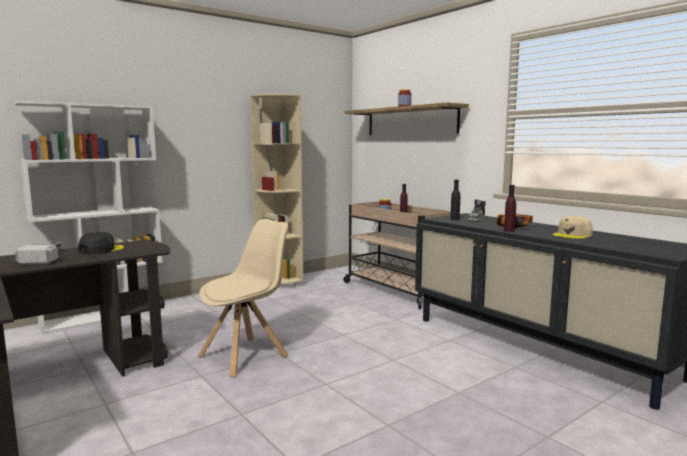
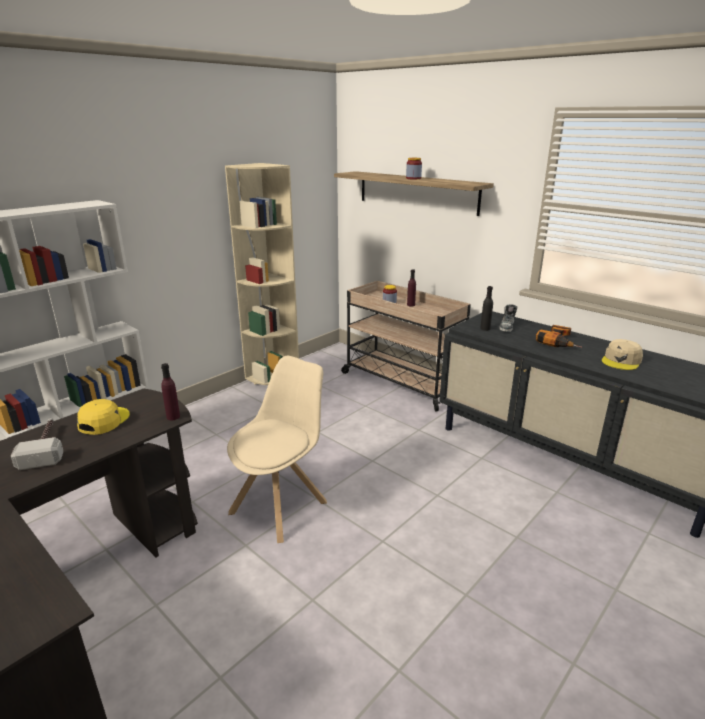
camera: 10 degrees left, 15 degrees up
(101, 250) = (104, 421): black cap -> yellow cap
(509, 230) = (555, 354): purple bottle -> purple bottle (173, 417)

